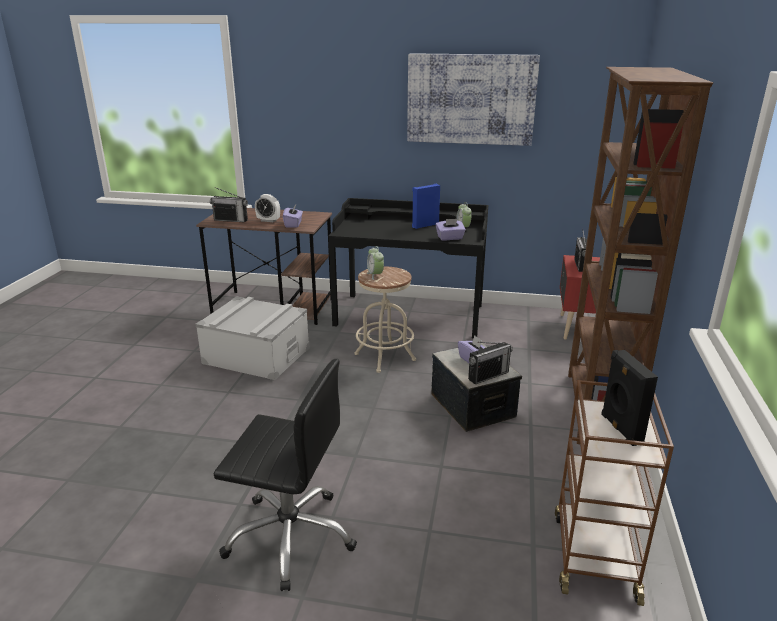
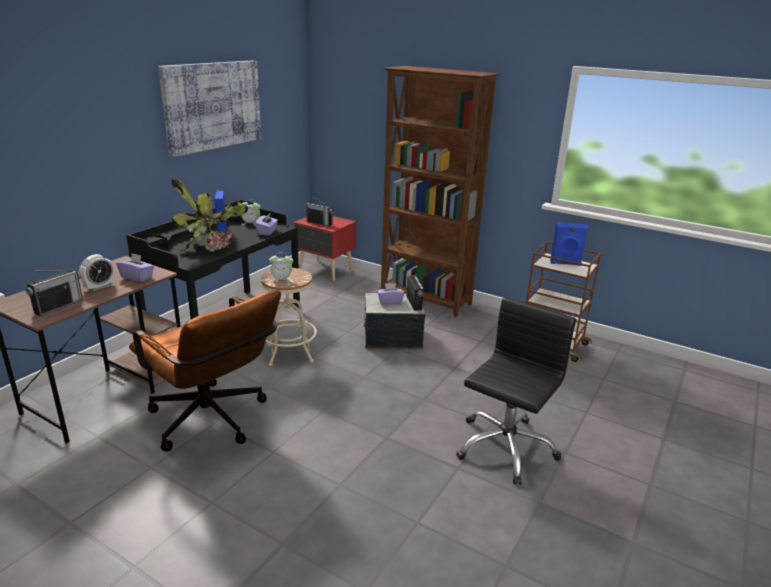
camera: 70 degrees left, 0 degrees up
(256, 356) = (213, 422): grey storage box -> brown office chair
(385, 230) = (211, 247): none -> potted plant
(620, 429) = (565, 263): black speaker -> blue speaker

